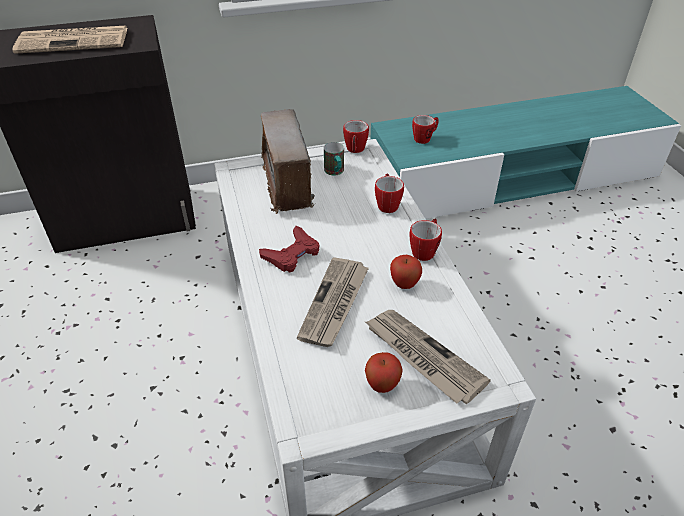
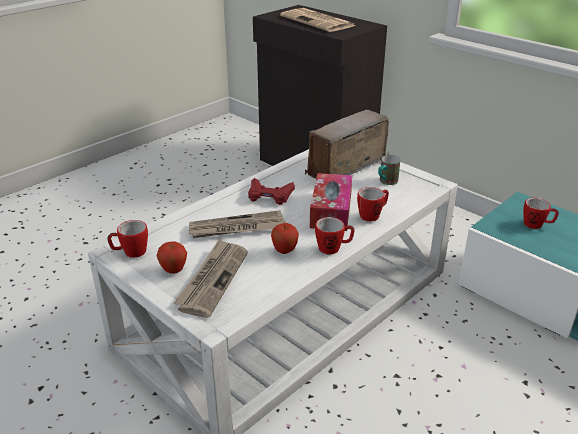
camera: 60 degrees right, 10 degrees down
(355, 150) = (425, 180): mug -> mug (130, 253)
(356, 225) = (331, 211): none -> tissue box

